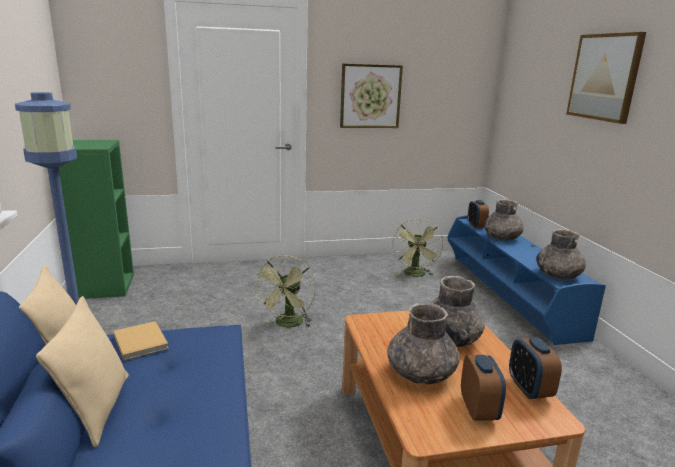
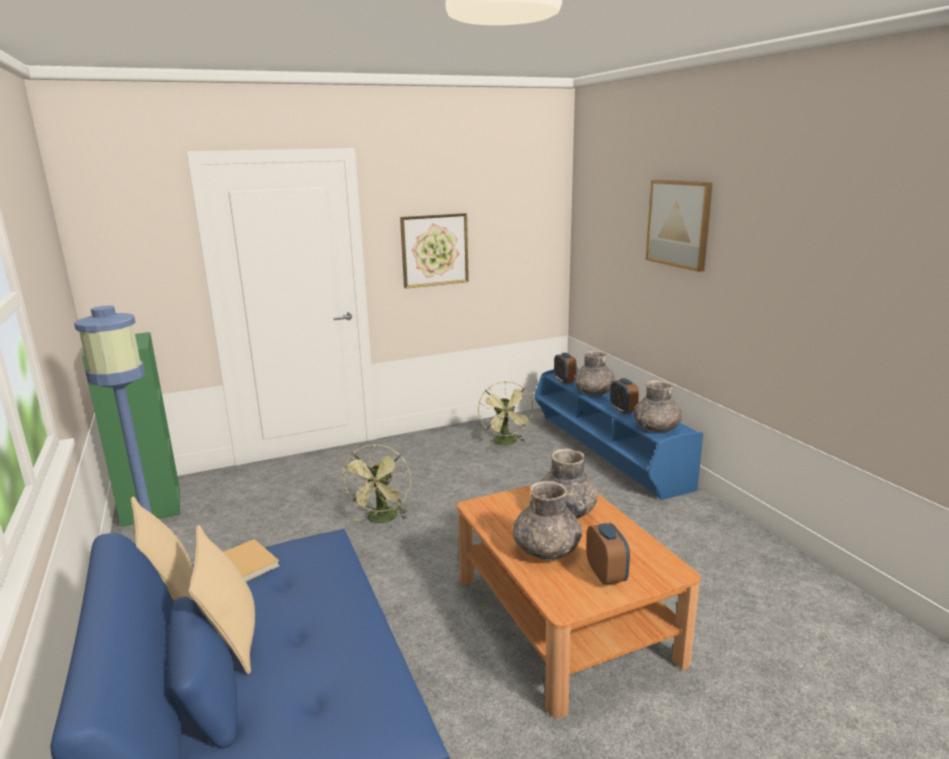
camera: 10 degrees left, 0 degrees up
(529, 389) = (647, 548): alarm clock -> alarm clock (623, 410)

